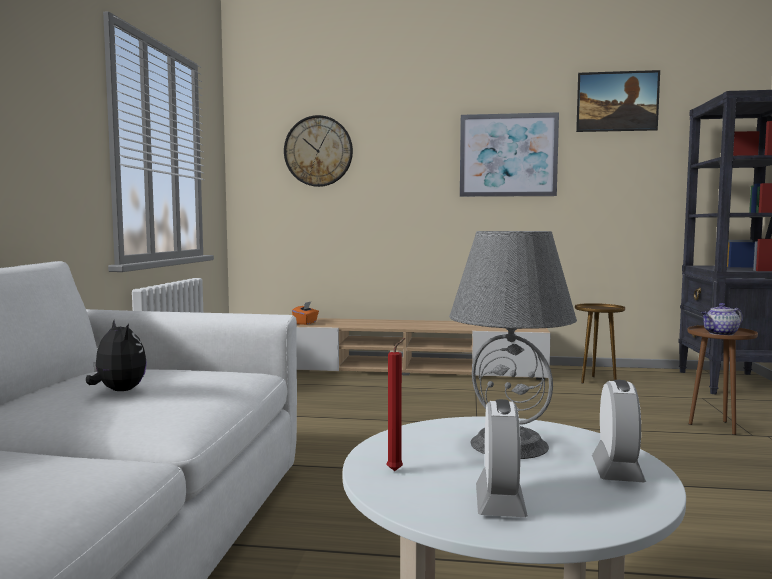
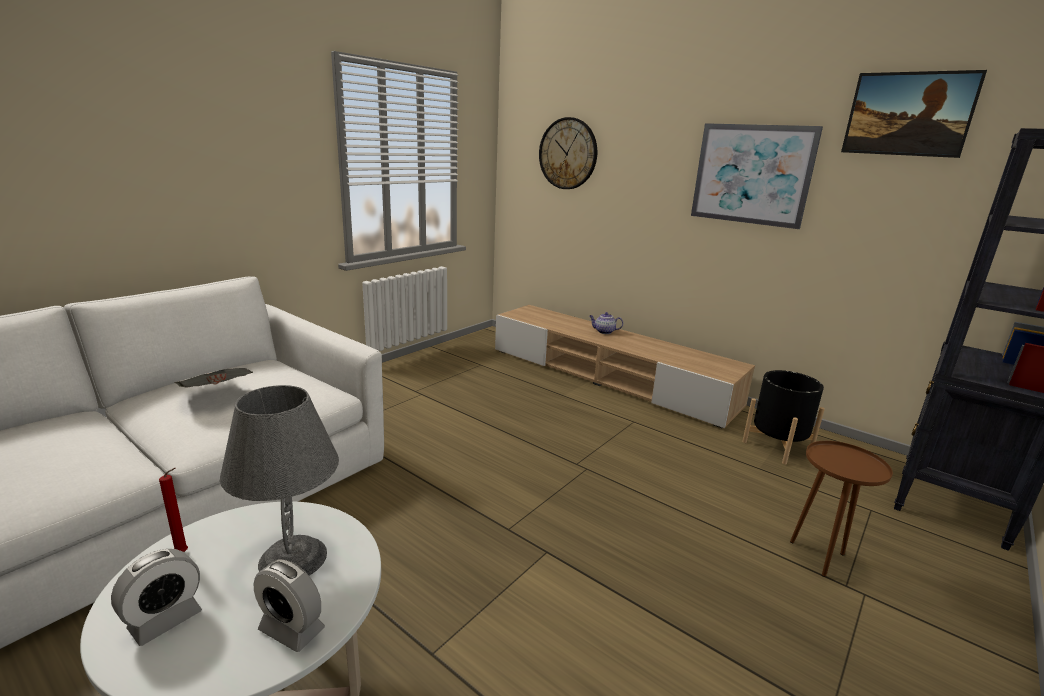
camera: 30 degrees right, 15 degrees up
(118, 391) = (218, 395): plush toy -> newspaper
(306, 323) = (531, 316): orange tissue box -> none
(597, 381) = (777, 446): brown side table -> black planter
(617, 471) = (291, 629): alarm clock -> alarm clock turned 75 degrees clockwise
(720, 334) = (841, 464): teapot -> teapot (604, 332)

